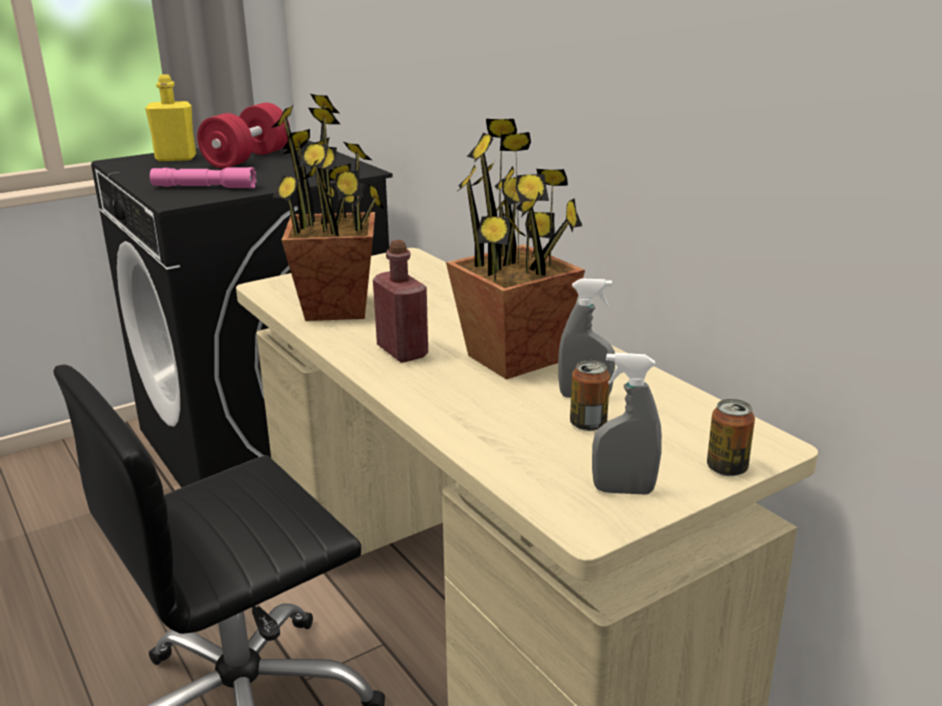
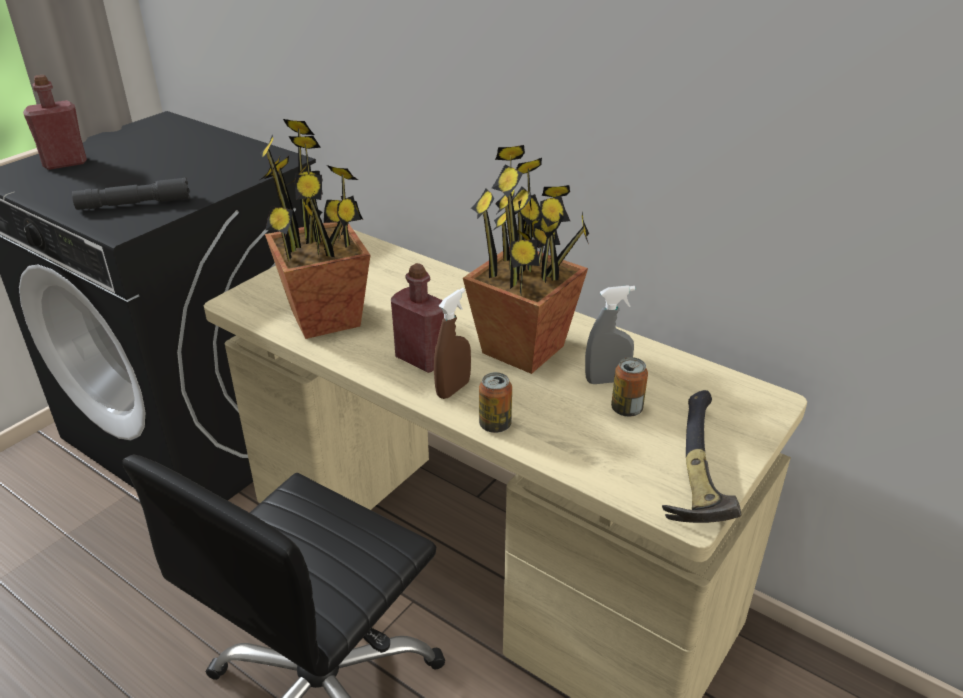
camera: 20 degrees left, 10 degrees up
(176, 158) = (65, 163): yellow bottle -> red bottle
(204, 187) = (134, 204): pink flashlight -> grey flashlight
(247, 159) = (147, 155): red dumbbell -> none
(414, 379) = (453, 389): none -> brown spray bottle
(623, 490) = (693, 472): grey spray bottle -> hammer
(726, 468) = (754, 431): can -> can (495, 425)

